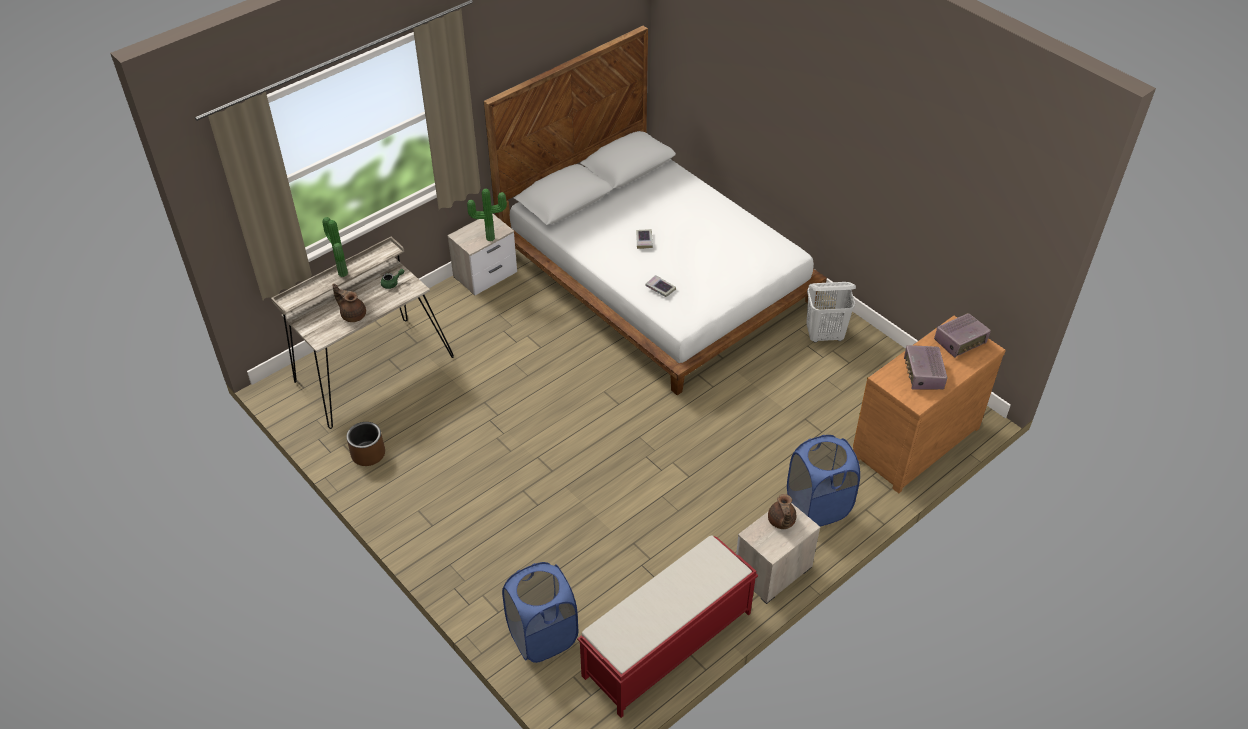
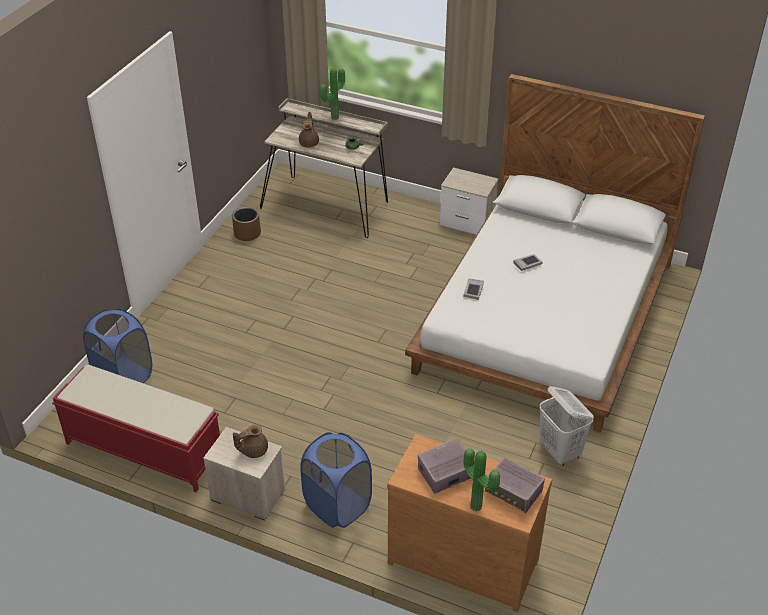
camera: 65 degrees right, 5 degrees down
(490, 237) = (468, 187): potted plant -> potted plant (477, 505)

